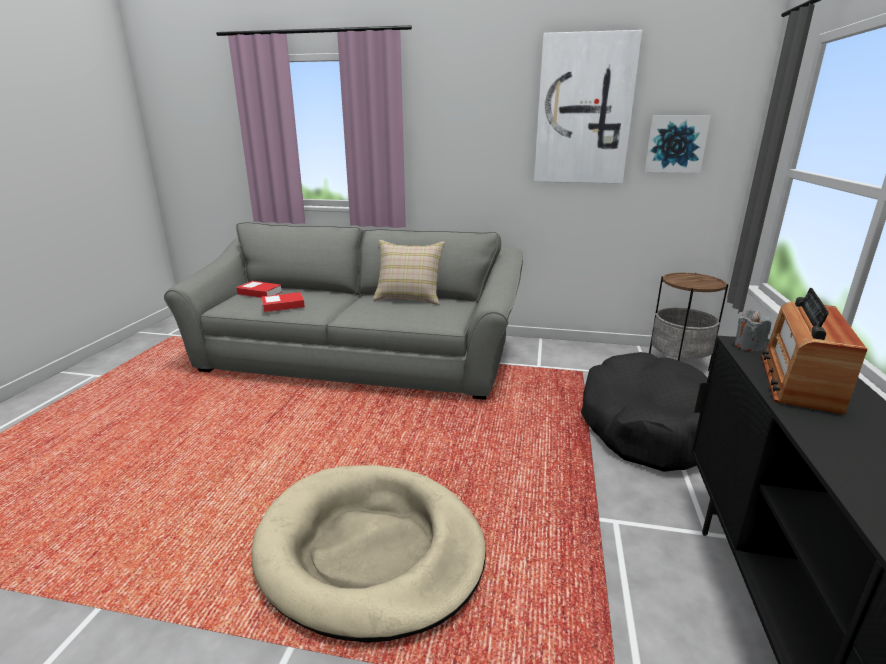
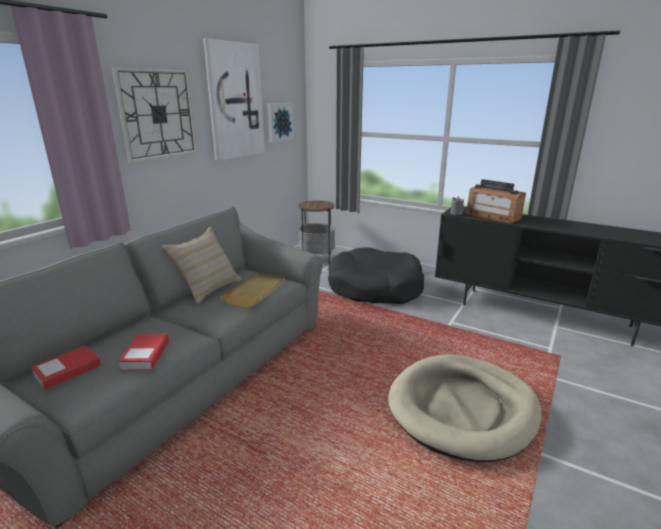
camera: 70 degrees left, 0 degrees up
(414, 315) = (255, 292): none -> beige tray
(465, 121) = (158, 114): none -> wall clock

